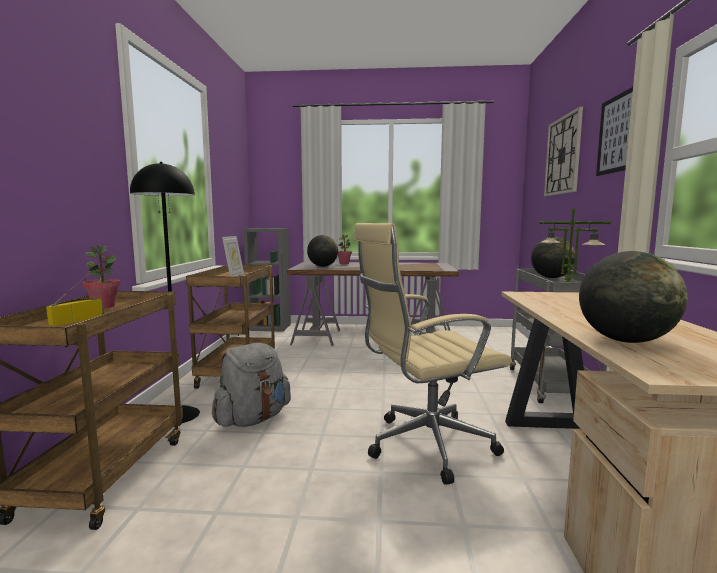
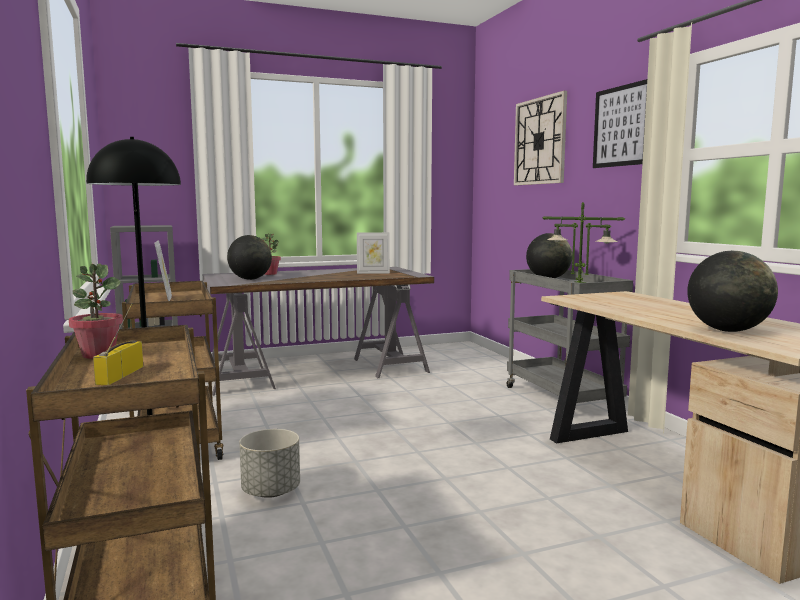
camera: 25 degrees left, 0 degrees up
(253, 419) = (271, 491): grey backpack -> grey planter
(417, 266) = (373, 273): none -> picture frame
(424, 446) = (498, 478): beige office chair -> none

